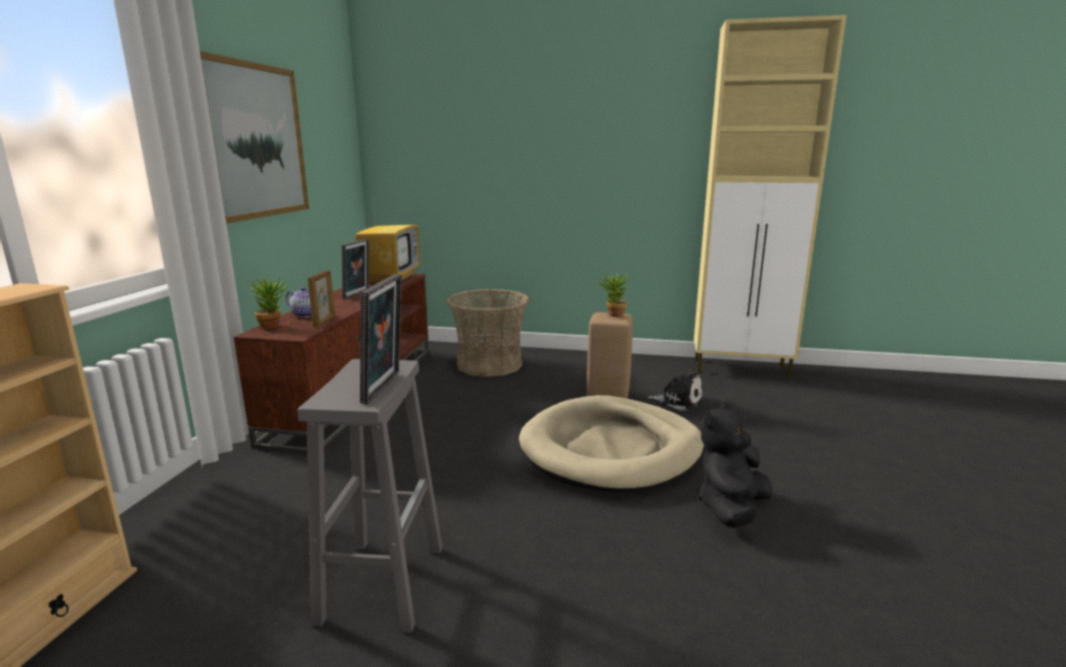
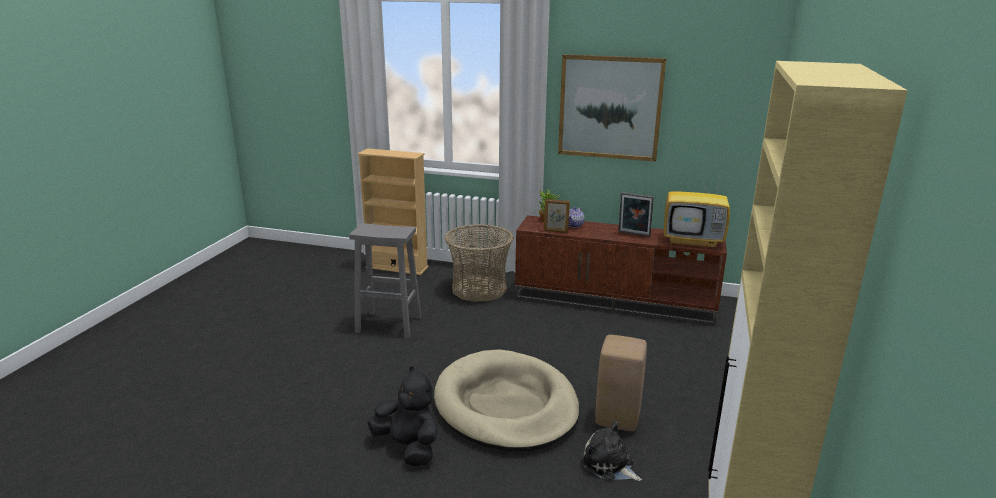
camera: 95 degrees right, 5 degrees up
(385, 387) = (373, 234): picture frame -> none
(489, 364) = (689, 356): basket -> basket (479, 289)
(613, 315) = (625, 345): potted plant -> none
(678, 401) = (609, 465): plush toy -> plush toy turned 105 degrees clockwise

